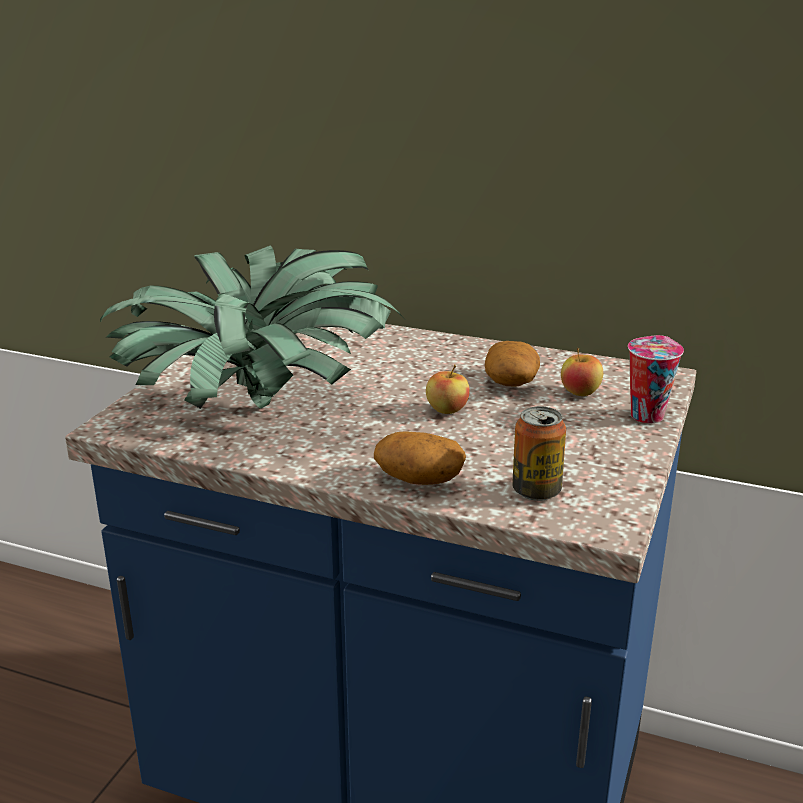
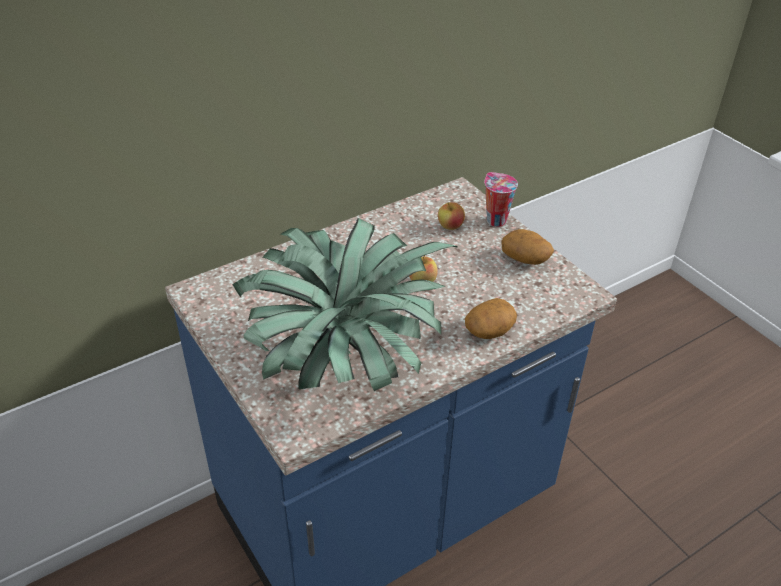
camera: 55 degrees left, 15 degrees up
(511, 382) = (413, 242): potato -> potato (525, 258)
(536, 491) = (536, 297): can -> none

